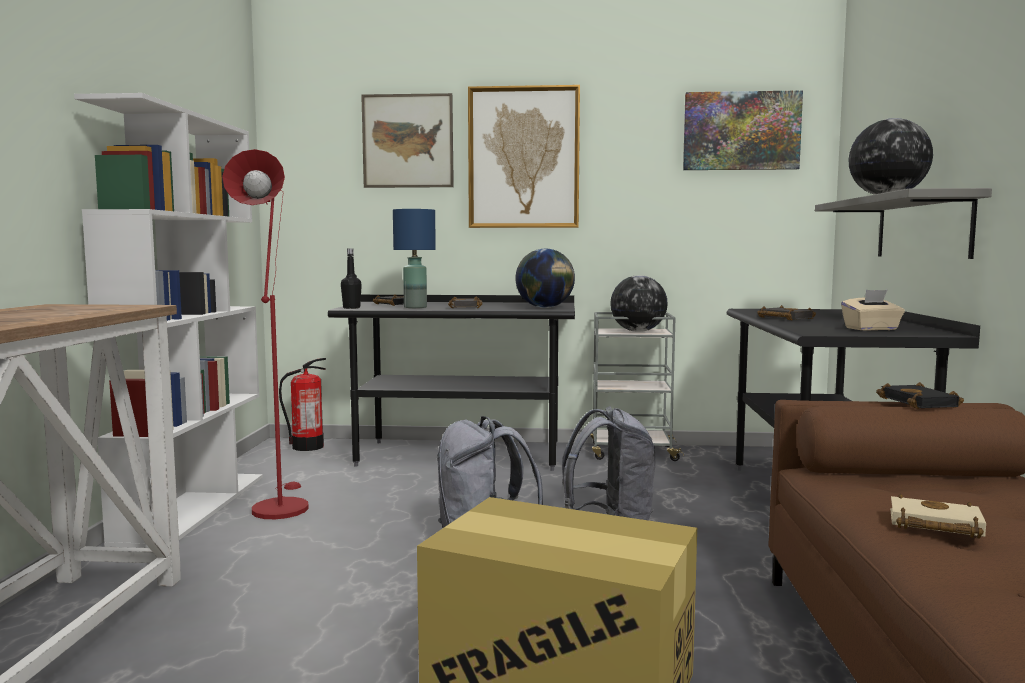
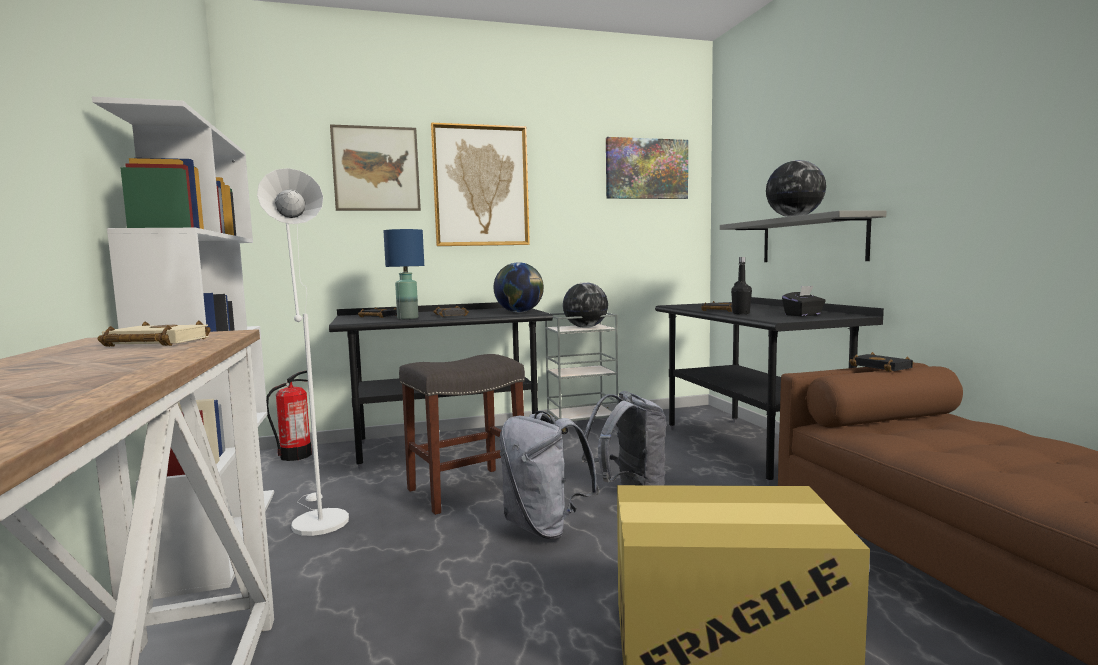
camera: 20 degrees left, 0 degrees up
(280, 506) = (317, 519): red floor lamp -> white floor lamp
(351, 308) = (348, 322): black bottle -> black bottle (741, 314)
(437, 501) = (465, 490): none -> grey stool
(871, 329) = (803, 315): beige tissue box -> black tissue box
(932, 525) = (972, 458): beige book -> beige book (153, 343)

